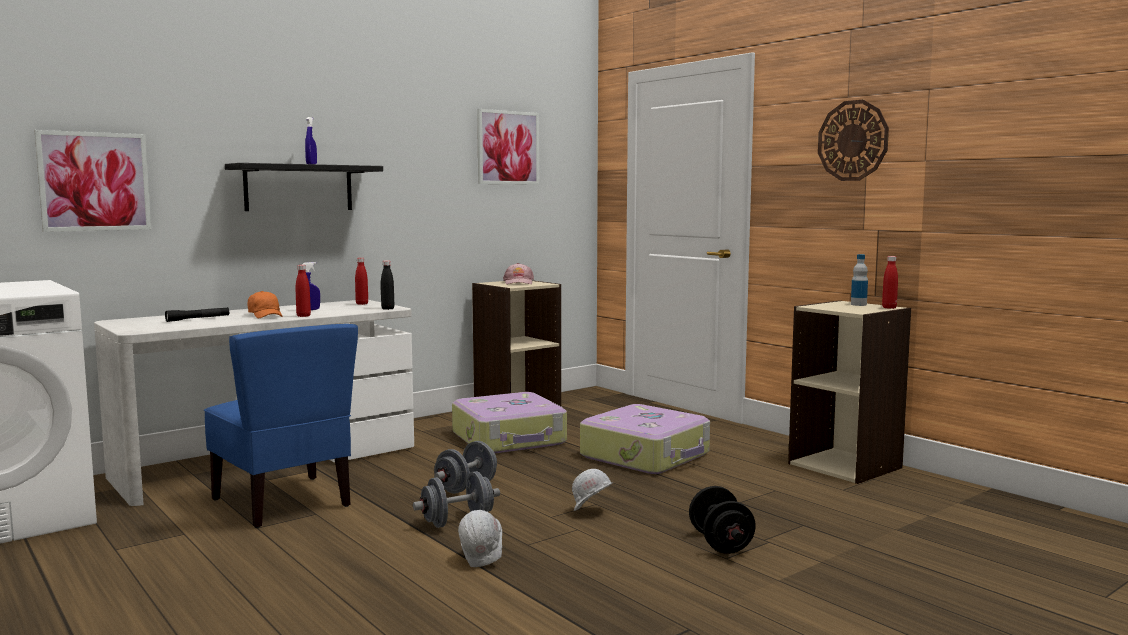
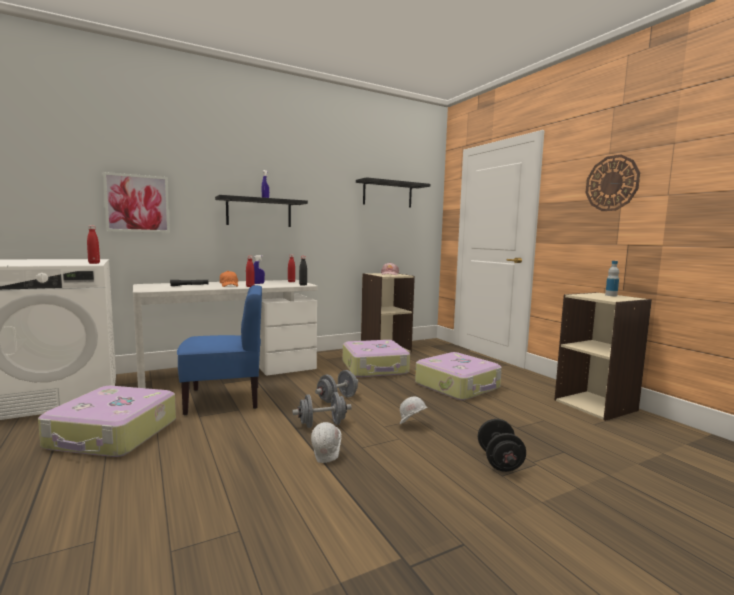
camera: 10 degrees right, 0 degrees up
(133, 563) = (113, 434): none -> suitcase
(284, 502) = (224, 399): blue chair -> blue chair turned 75 degrees counterclockwise
(508, 147) = (387, 194): picture -> black shelf
(889, 308) = (634, 298): red bottle -> red bottle (94, 263)

